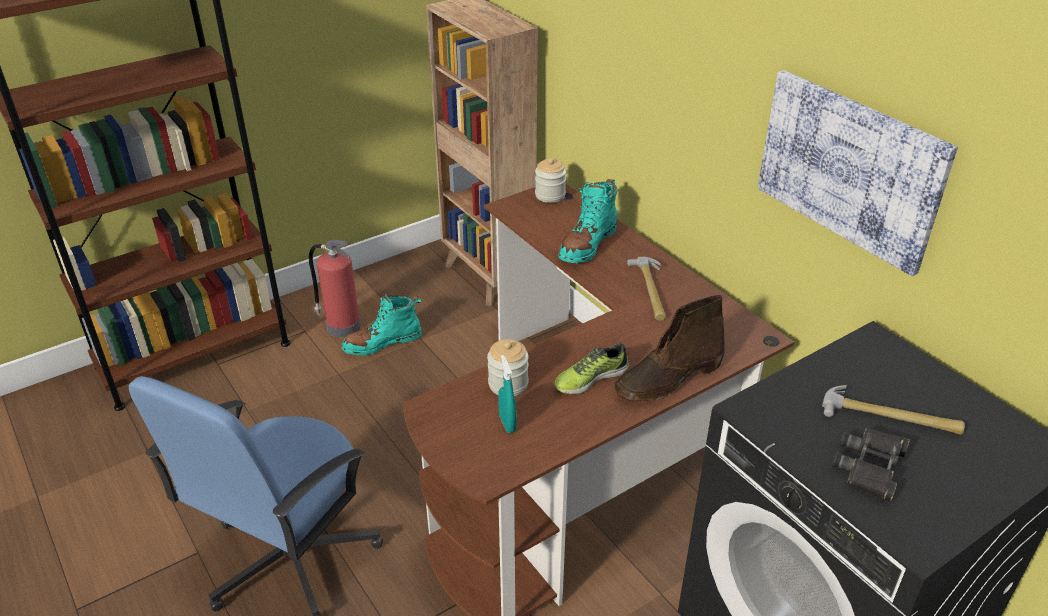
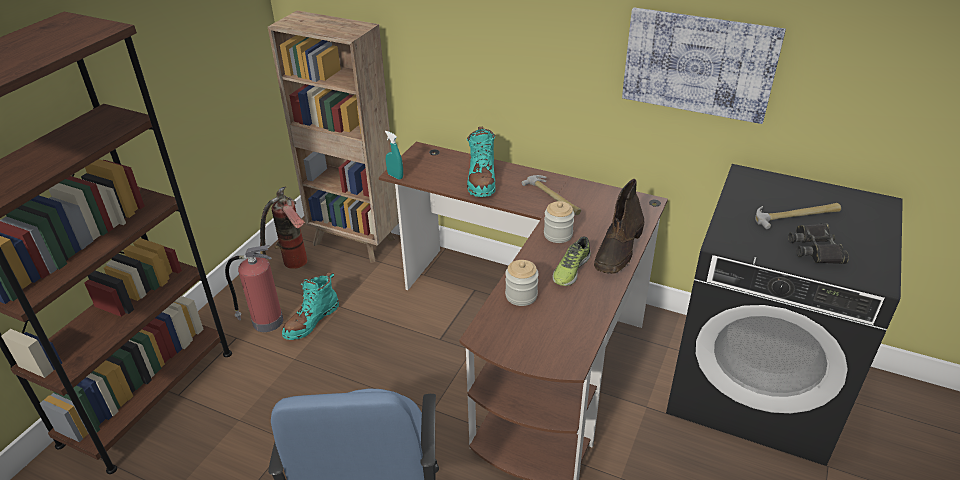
camera: 30 degrees left, 0 degrees up
(406, 281) = (291, 267): none -> fire extinguisher
(507, 423) = (547, 322): turquoise spray bottle -> turquoise spray bottle (395, 176)
(550, 195) = (422, 155): jar -> jar (558, 235)

